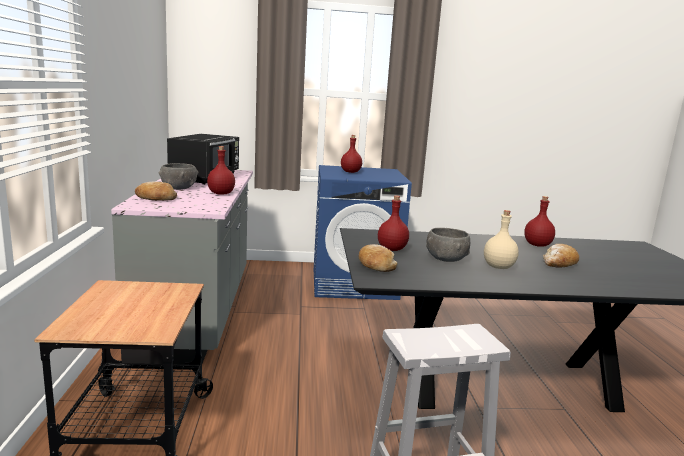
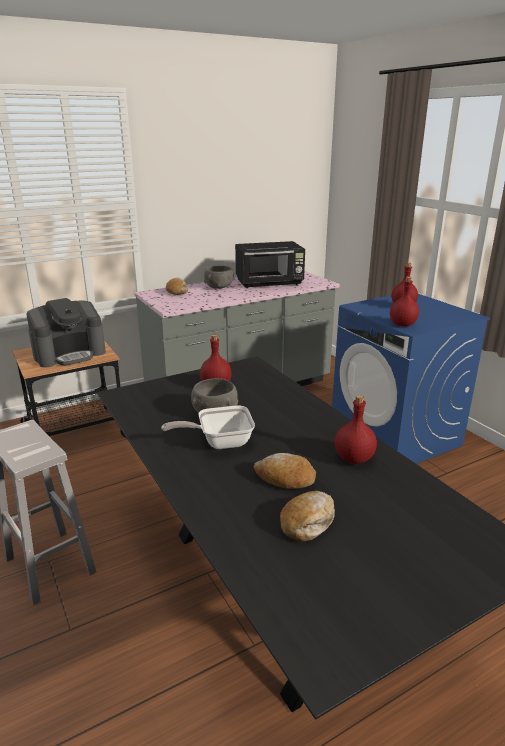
camera: 65 degrees right, 10 degrees up
(137, 304) = (70, 354): none -> coffee machine
(221, 193) = (223, 298): red bottle -> red bottle (402, 325)
(375, 265) = (159, 389): bread -> bread (308, 521)
(498, 267) = (219, 442): beige bottle -> frying pan

